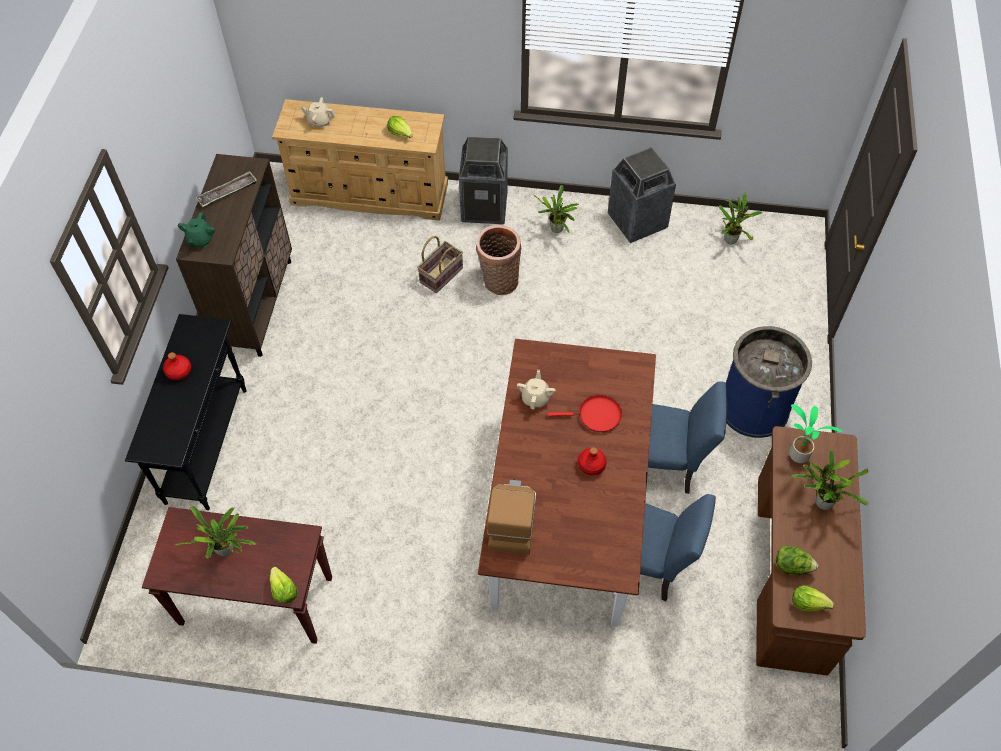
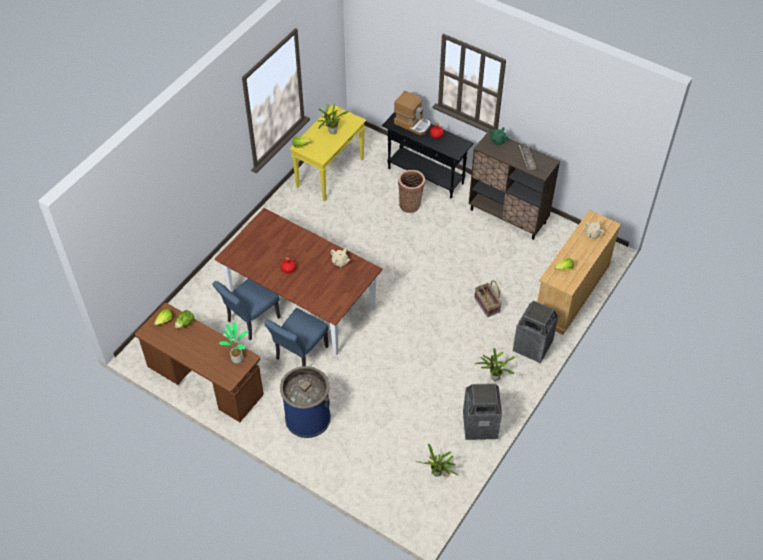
camera: 115 degrees right, 5 degrees down
(255, 601) = (330, 173): brown console table -> yellow console table
(498, 281) = (468, 331): basket -> basket (410, 204)
(511, 521) = (280, 228): coffee machine -> coffee machine (412, 123)
(596, 415) = (314, 282): red frying pan -> none
(821, 501) = (207, 354): potted plant -> none

